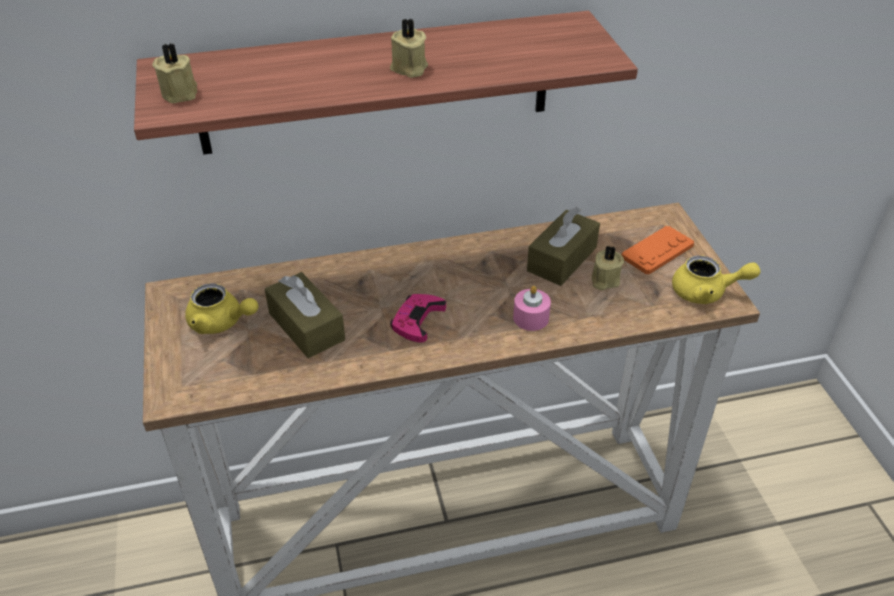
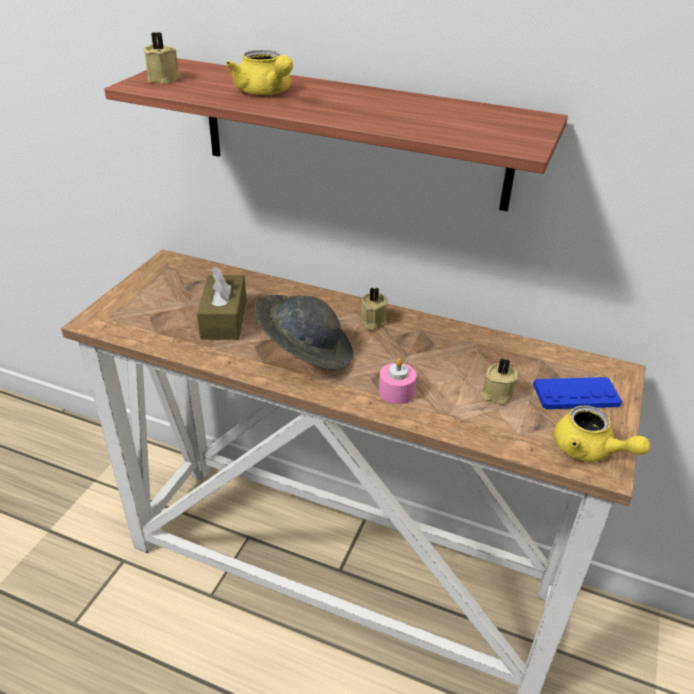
camera: 35 degrees right, 5 degrees down
(221, 323) = (175, 292): yellow teapot -> yellow teapot (265, 93)
(409, 69) = (340, 108): beige candle -> beige candle (371, 322)
(417, 320) = (305, 351): pink game controller -> grey hat
(562, 259) = (475, 361): brown tissue box -> none
(657, 251) = (576, 395): orange game controller -> blue game controller

